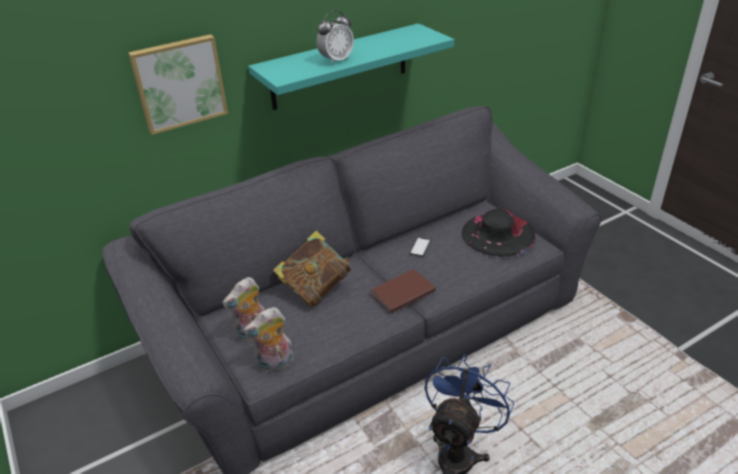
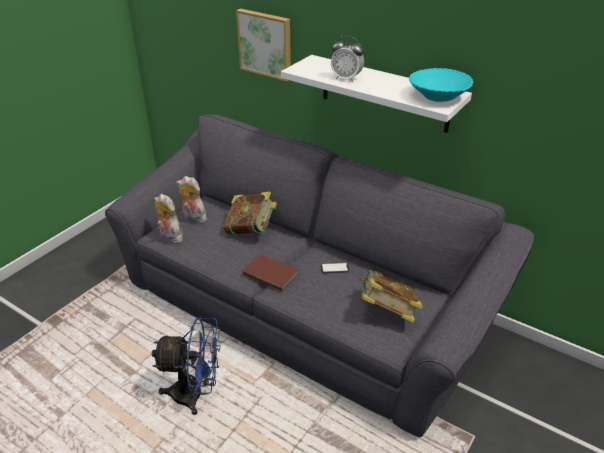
camera: 65 degrees right, 0 degrees up
(340, 67) = (384, 93): turquoise shelf -> white shelf
(416, 34) = (438, 96): none -> turquoise bowl
(498, 234) = (387, 312): black hat -> book

